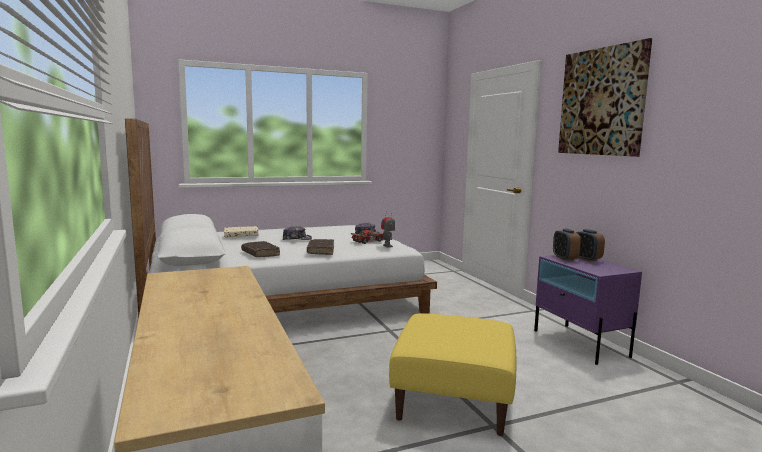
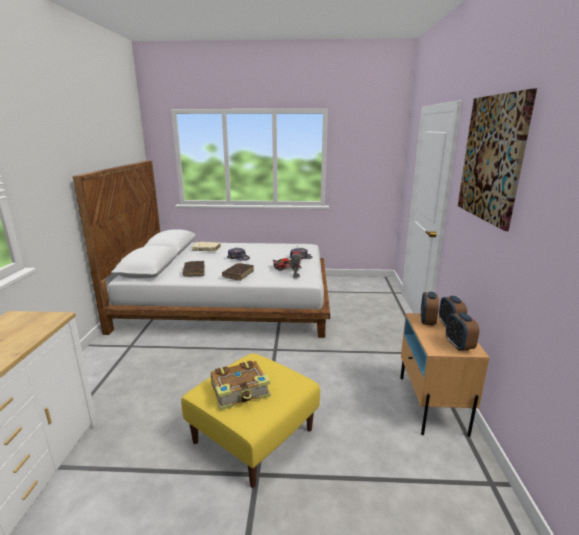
camera: 25 degrees right, 10 degrees up
(453, 338) = (240, 391): none -> book
(580, 343) = (431, 404): purple nightstand -> beige nightstand
(611, 268) = (459, 345): none -> alarm clock

